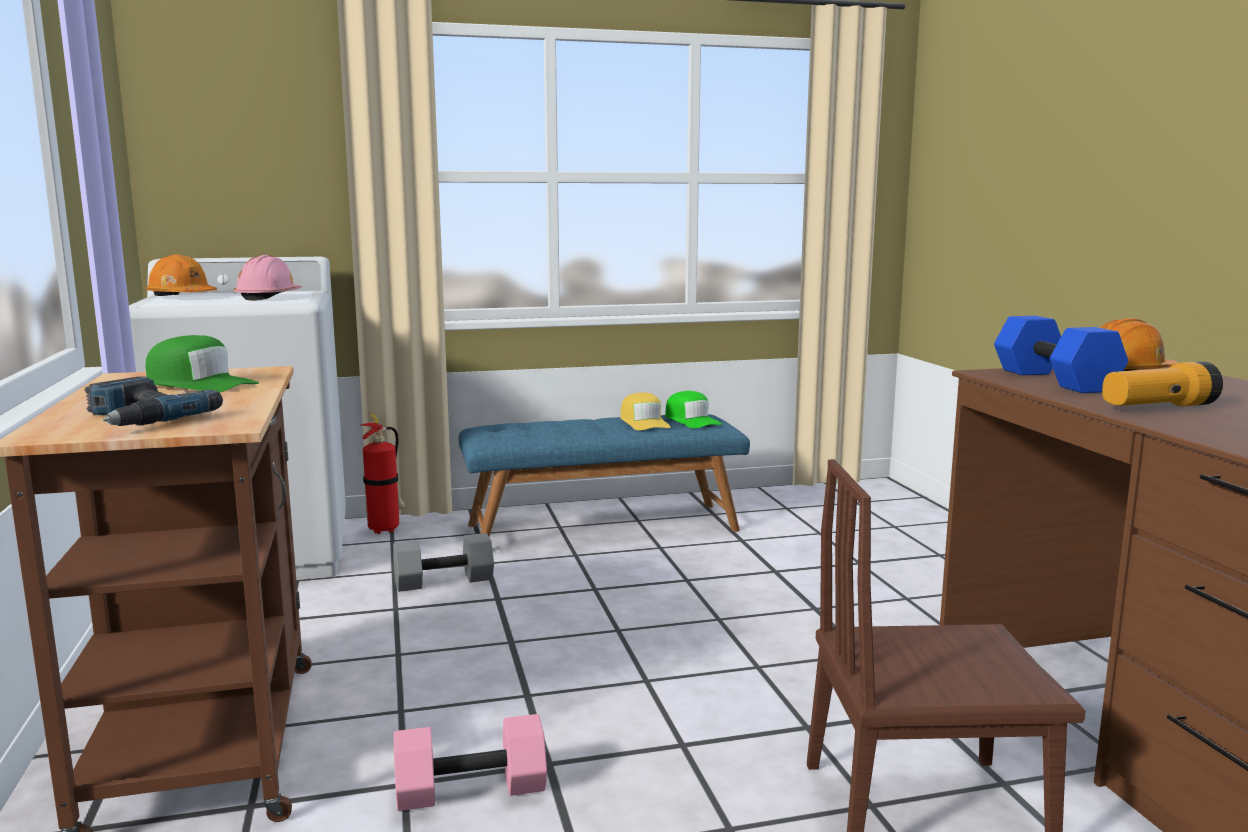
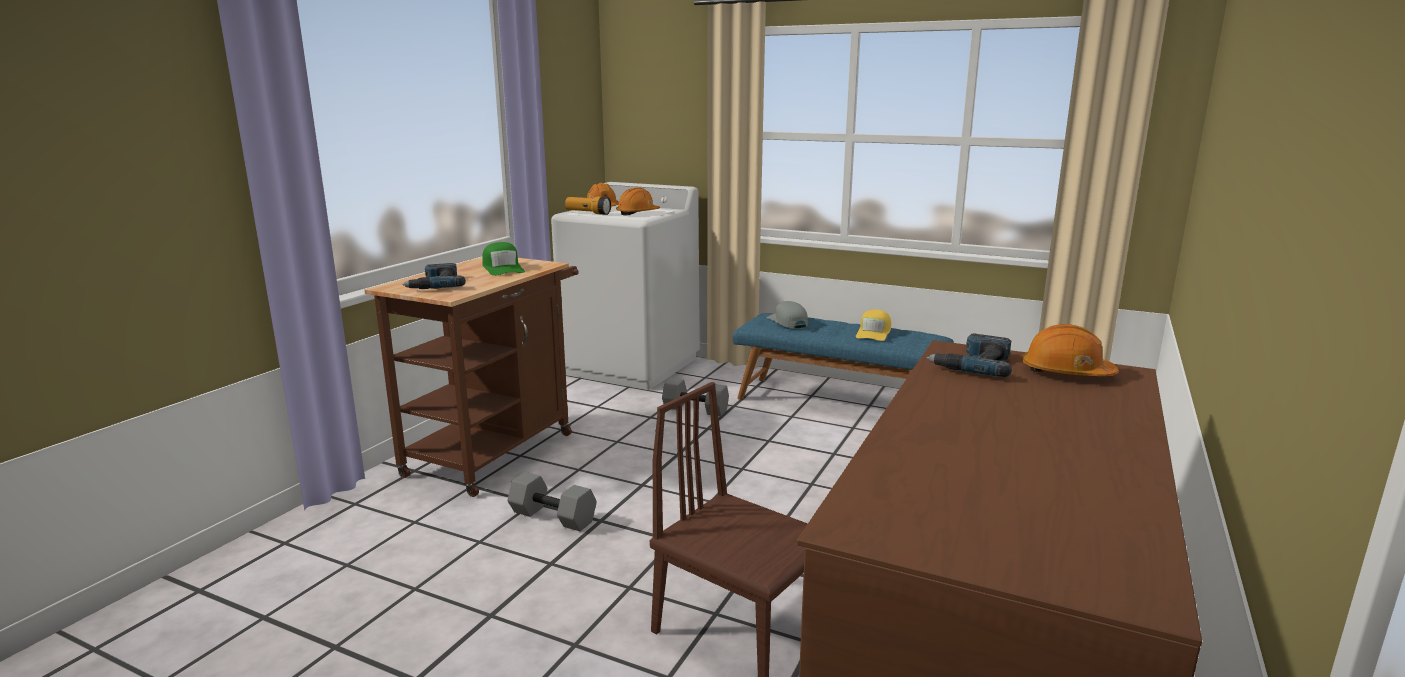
camera: 40 degrees right, 5 degrees up
(269, 297) = (637, 213): pink hard hat -> orange hard hat
(386, 529) = (711, 369): fire extinguisher -> none
(472, 789) = (554, 516): pink dumbbell -> grey dumbbell
(526, 429) = (787, 322): none -> grey cap
(691, 420) = (911, 338): green cap -> none
(1051, 380) = (973, 364): blue dumbbell -> power drill
(1158, 407) = (958, 403): flashlight -> flashlight (588, 213)

